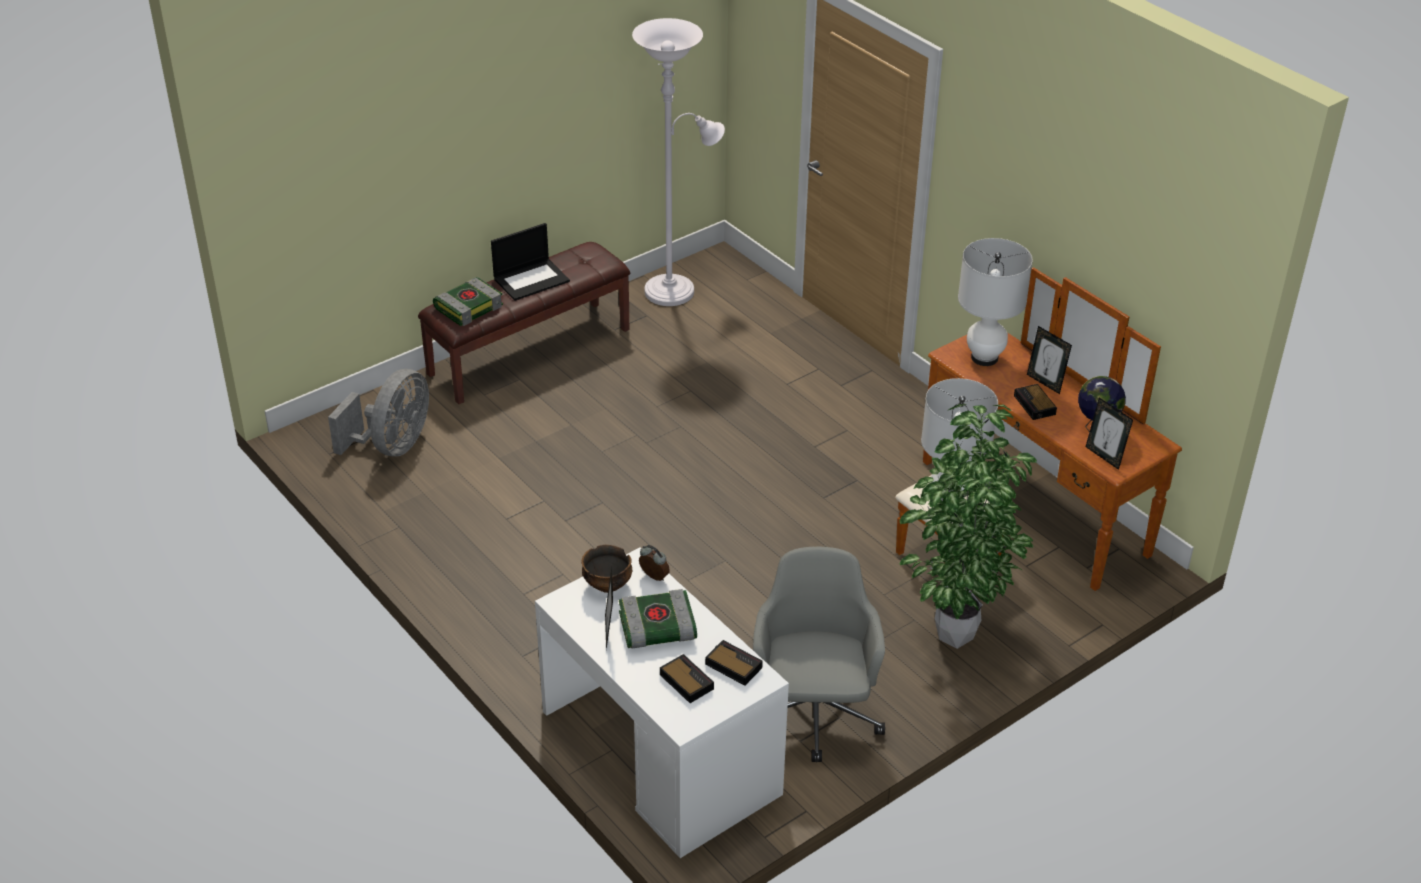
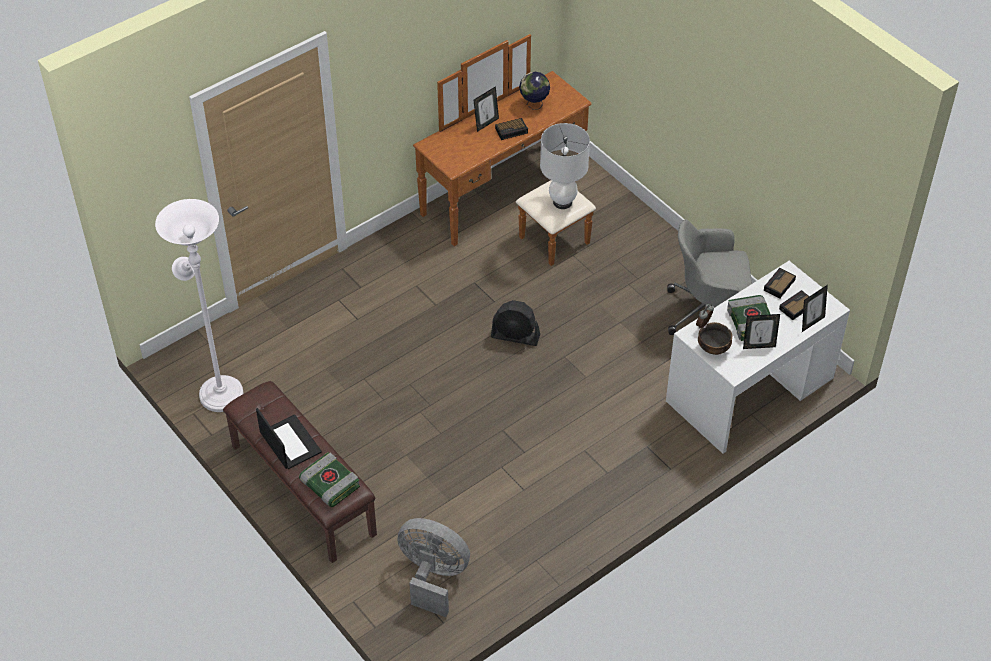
camera: 90 degrees left, 10 degrees up
(761, 516) = (515, 336): none -> black fan
(954, 639) = (632, 242): potted plant -> none
(984, 358) = (457, 150): white table lamp -> none
(1104, 456) = (564, 104): picture frame -> picture frame (811, 323)

